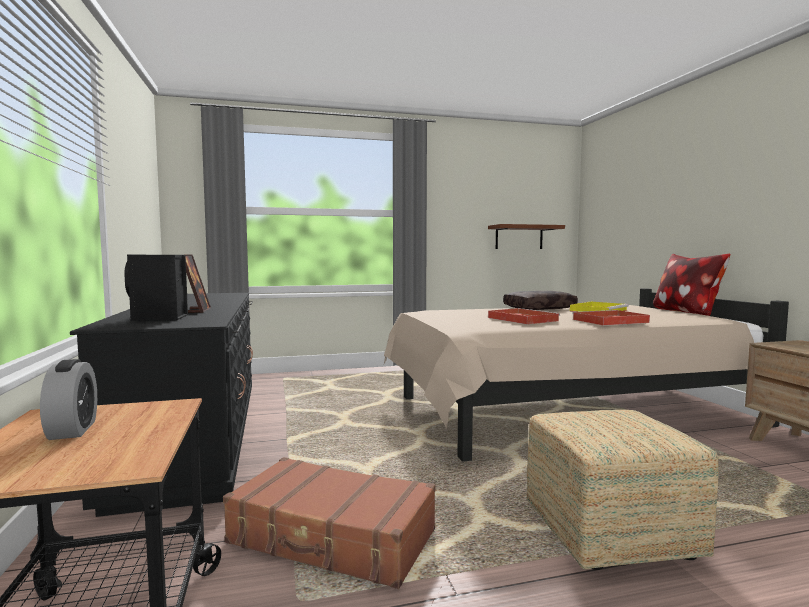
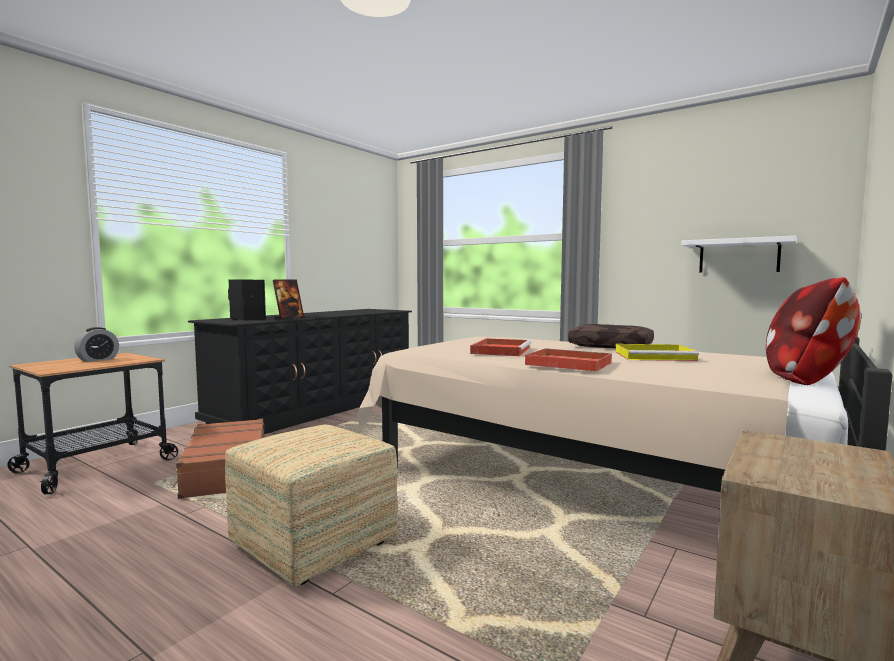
camera: 50 degrees right, 0 degrees up
(519, 237) = (738, 256): brown shelf -> white shelf

